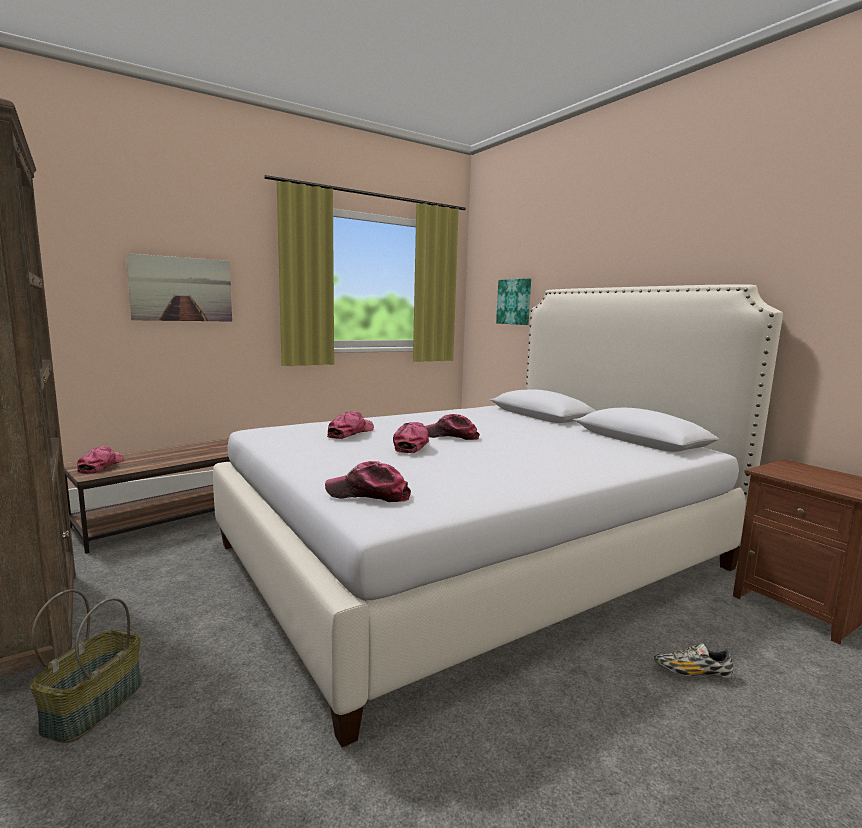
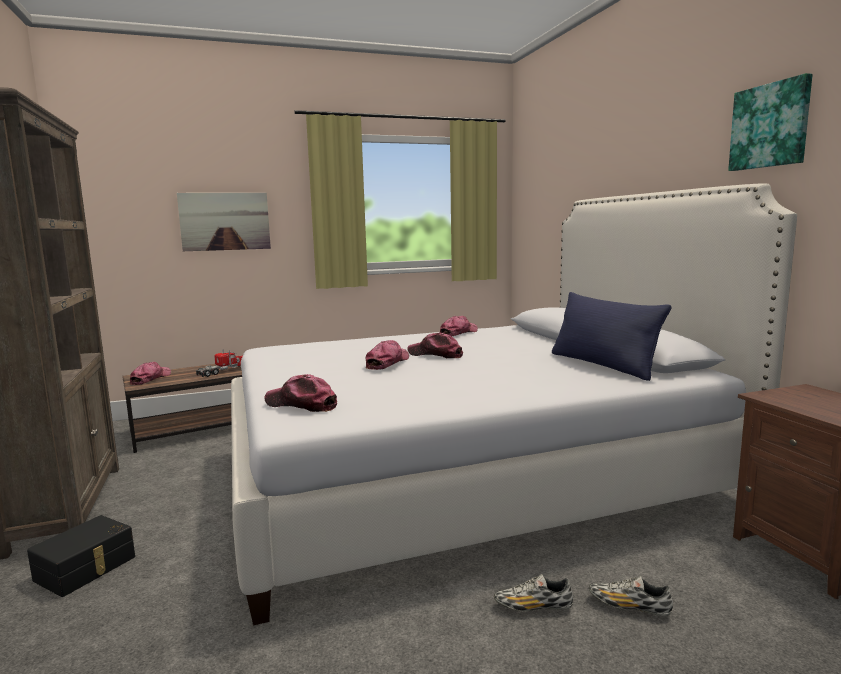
camera: 15 degrees right, 0 degrees up
(93, 705) = (87, 569): basket -> black storage box
(187, 455) = (223, 371): none -> toy truck
(350, 432) = (341, 350): cap -> cap (458, 333)
(514, 301) = (552, 215): picture -> picture (770, 126)
(612, 685) = (533, 607): none -> shoe
(613, 445) = (602, 365): none -> blue pillow

